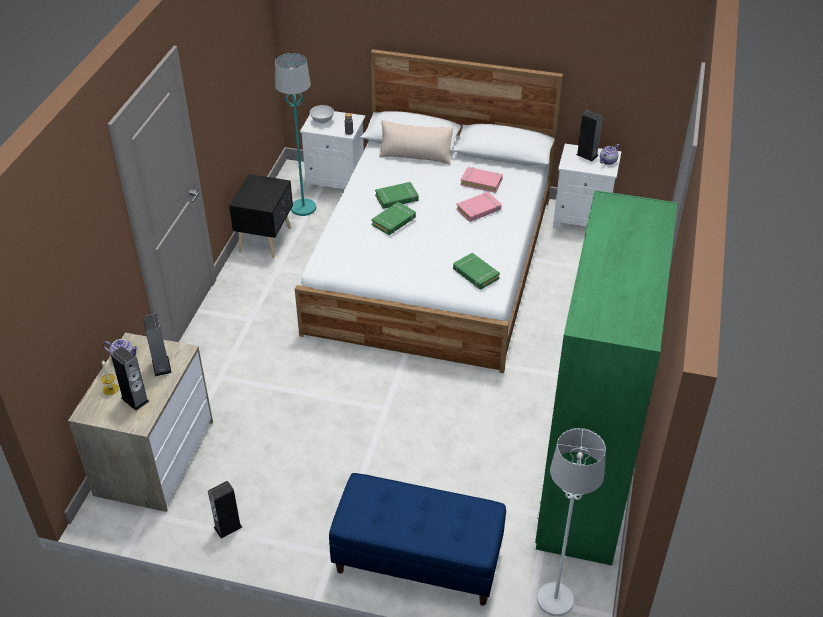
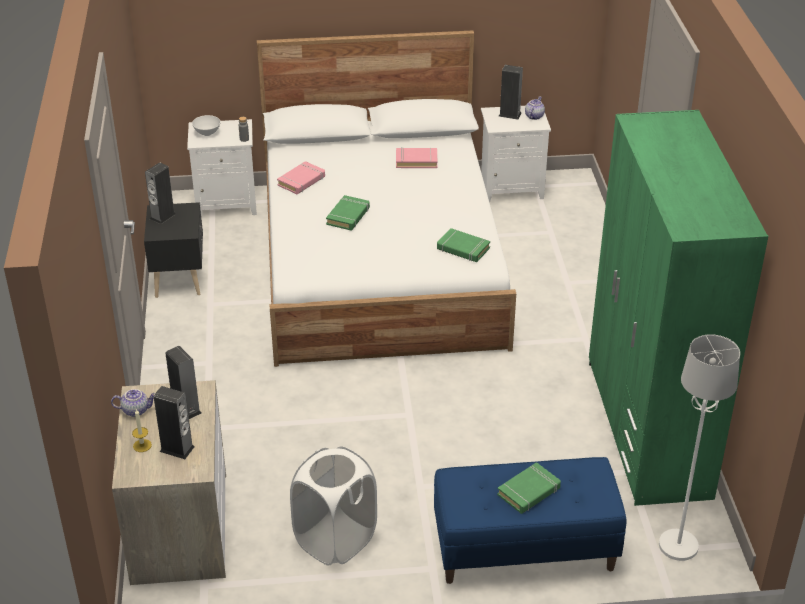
camera: 20 degrees left, 5 degrees down
(228, 527) = (304, 573): speaker -> speaker (162, 216)
(267, 505) = (335, 540): none -> white laundry basket
(303, 208) = (204, 237): turquoise floor lamp -> none
(397, 198) = (336, 194): green book -> green book (529, 492)
(416, 156) = (331, 149): beige pillow -> none
(479, 210) = (429, 187): pink book -> pink book (301, 181)

